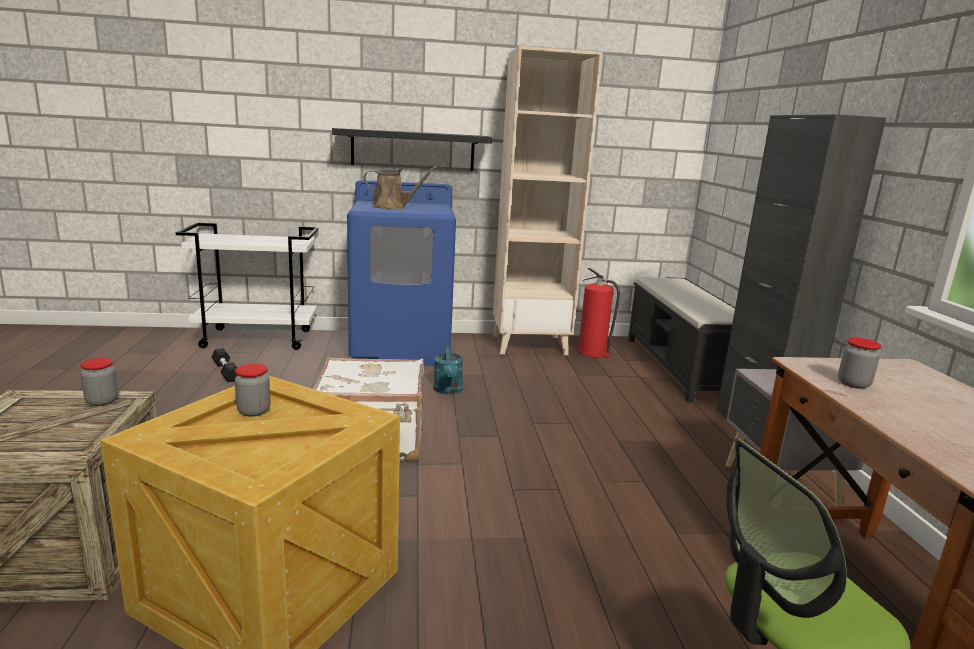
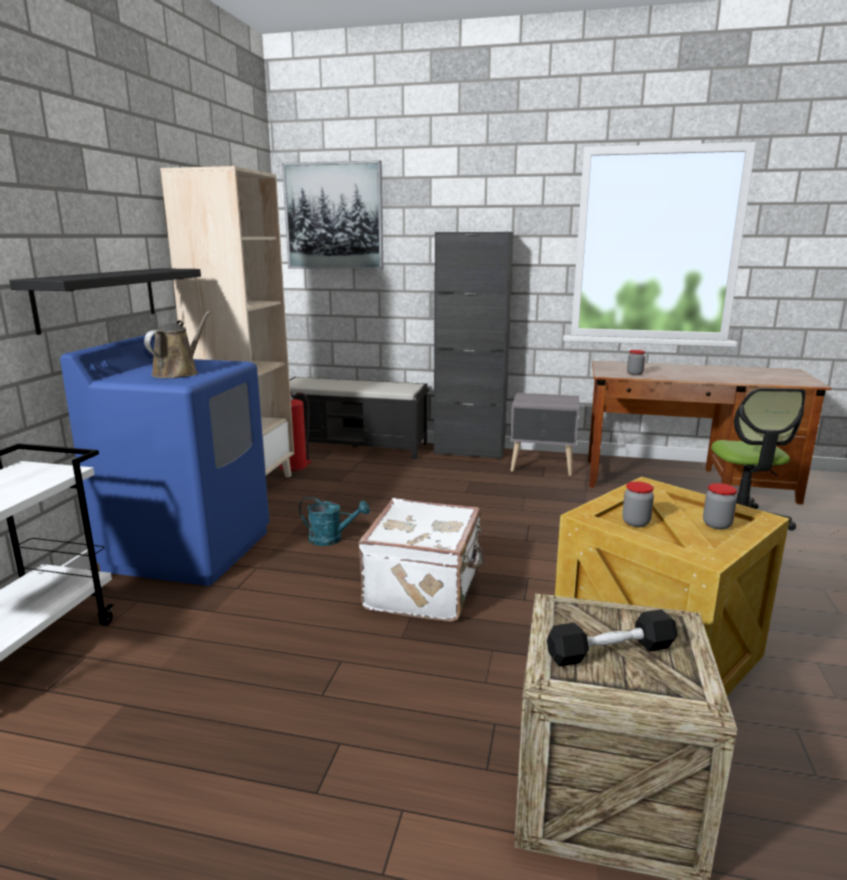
camera: 70 degrees left, 0 degrees up
(102, 401) = (564, 620): jar -> jar (717, 525)
(226, 372) = (140, 690): black dumbbell -> black dumbbell (610, 651)
(744, 100) = (334, 216): none -> picture

